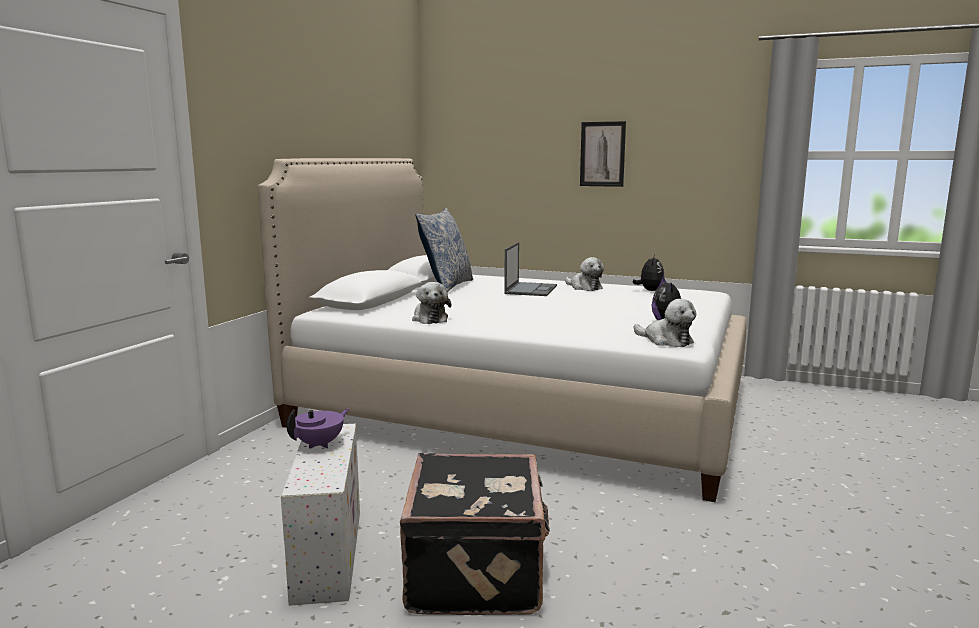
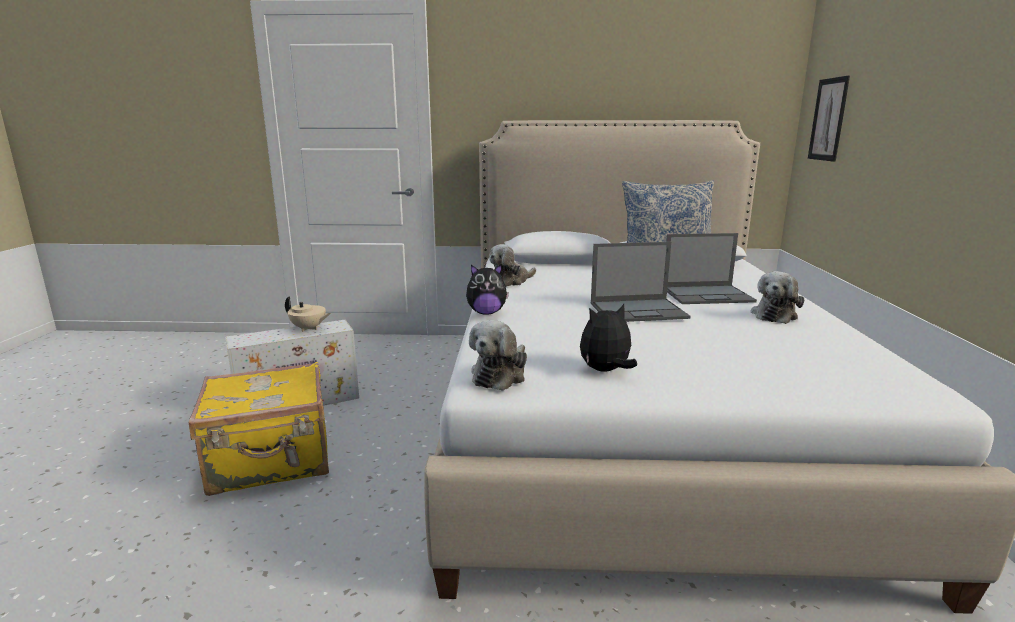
camera: 70 degrees right, 5 degrees up
(320, 444) = (308, 328): purple teapot -> beige teapot
(478, 572) = (272, 461): black suitcase -> yellow suitcase
(557, 303) = (639, 310): none -> laptop
(602, 154) = (958, 110): picture -> picture (828, 119)
(649, 290) = (836, 350): plush toy -> plush toy (486, 313)

